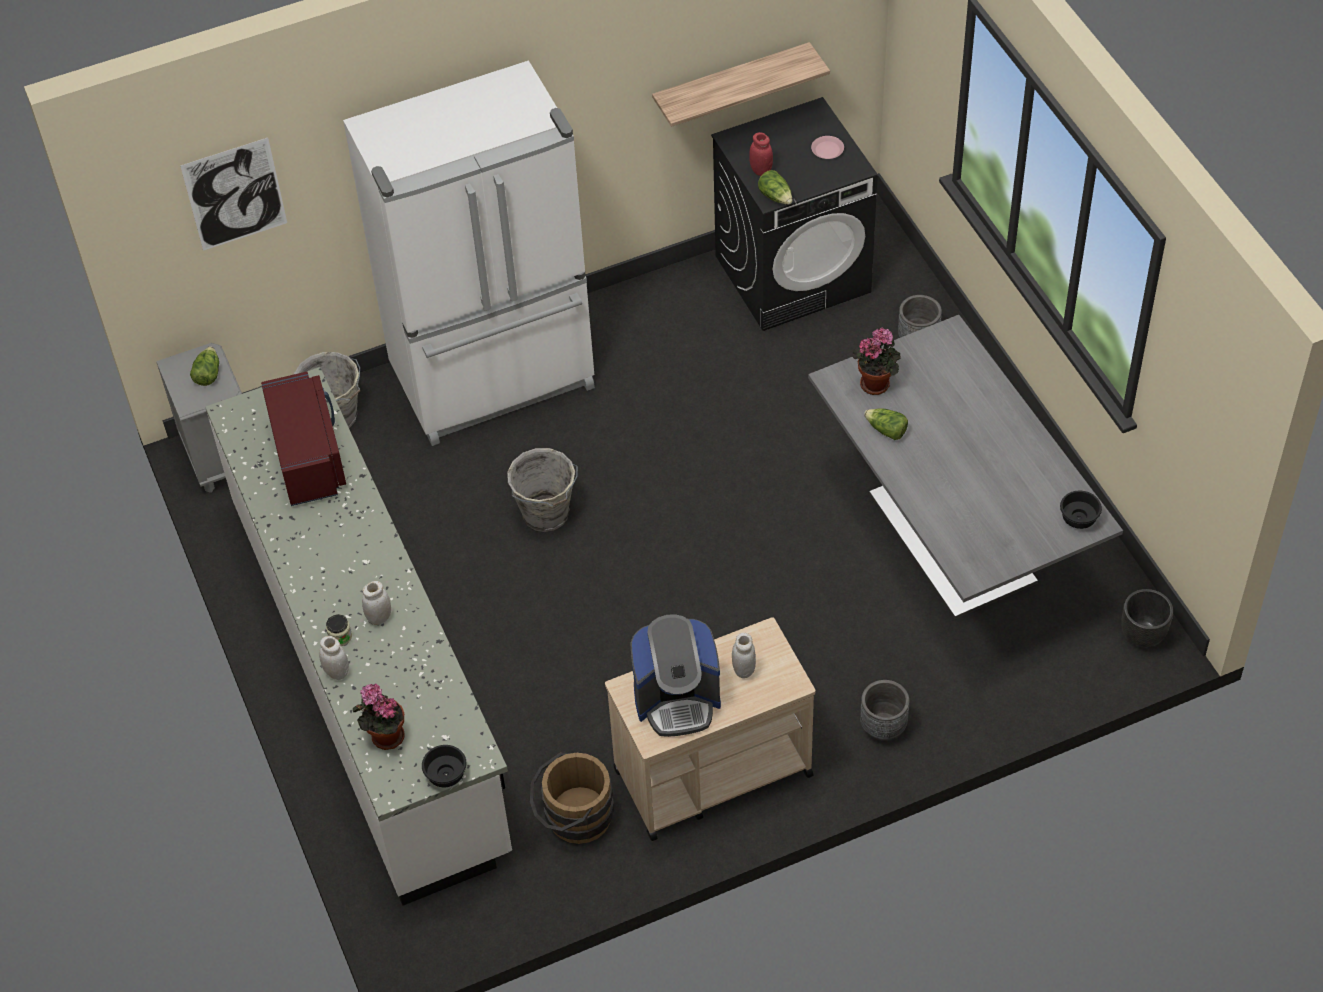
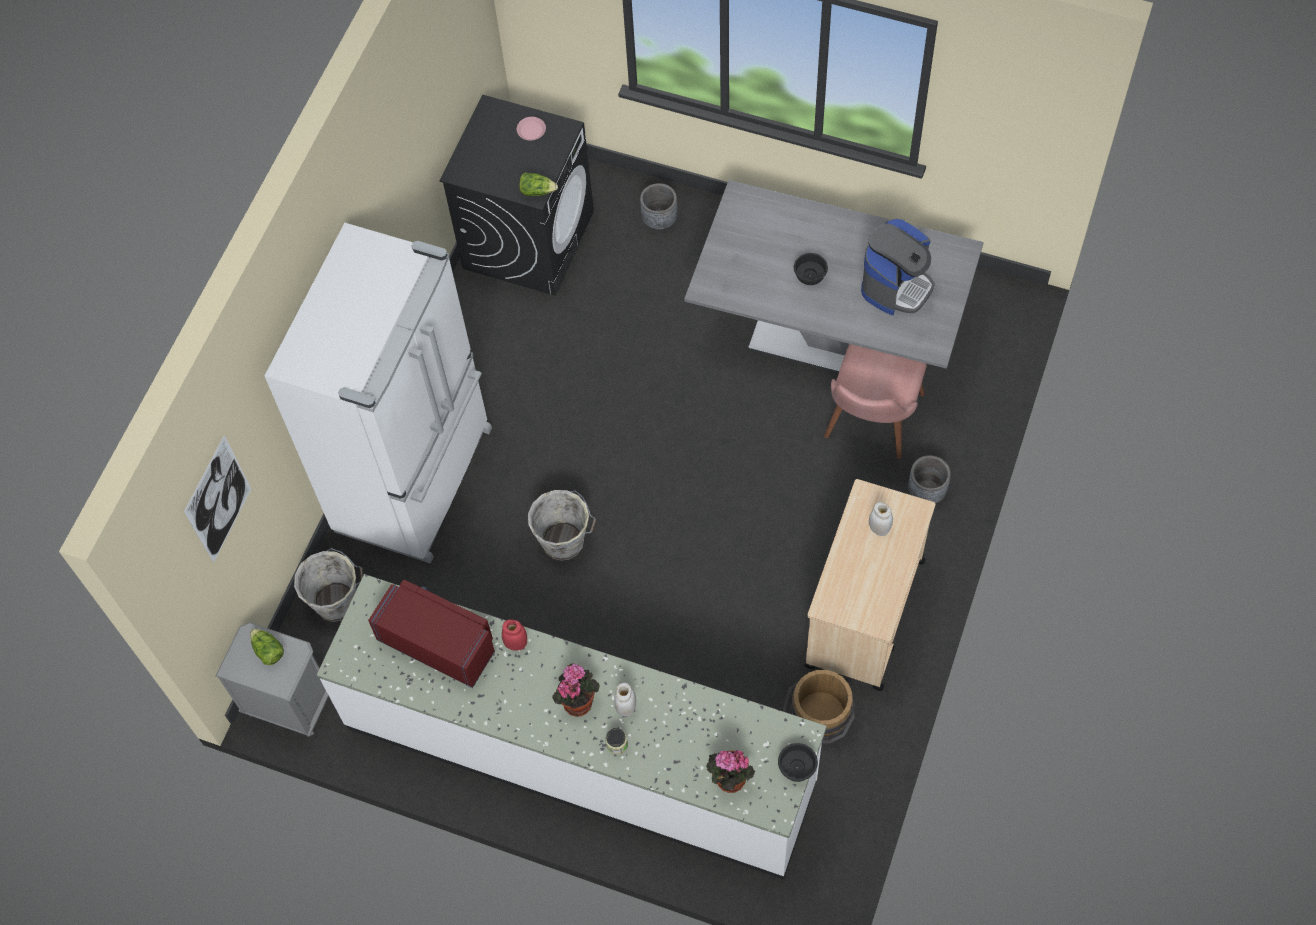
camera: 45 degrees left, 10 degrees up
(337, 672) = (645, 769): white jar -> none
(677, 699) = (863, 584): coffee machine -> coffee machine (896, 285)
(731, 84) = (437, 131): shelf -> none
(761, 170) = (504, 180): red jar -> red jar (516, 643)
(877, 383) = (733, 268): potted plant -> potted plant (578, 700)
(886, 430) = (776, 295): lettuce -> none
(897, 636) = (869, 426): none -> pink chair
(1080, 518) = (952, 255): black bowl -> black bowl (811, 275)
(1143, 636) = (1002, 302): black planter -> none

